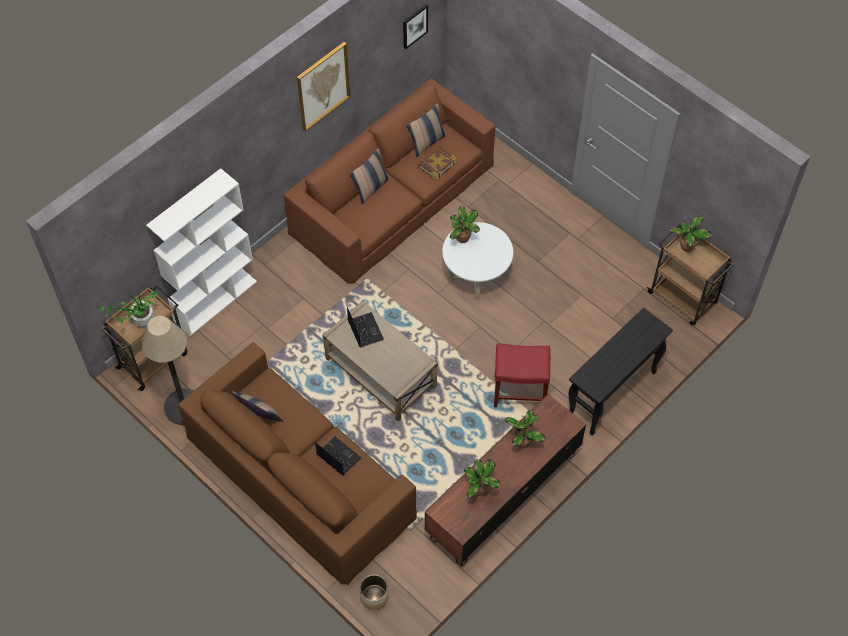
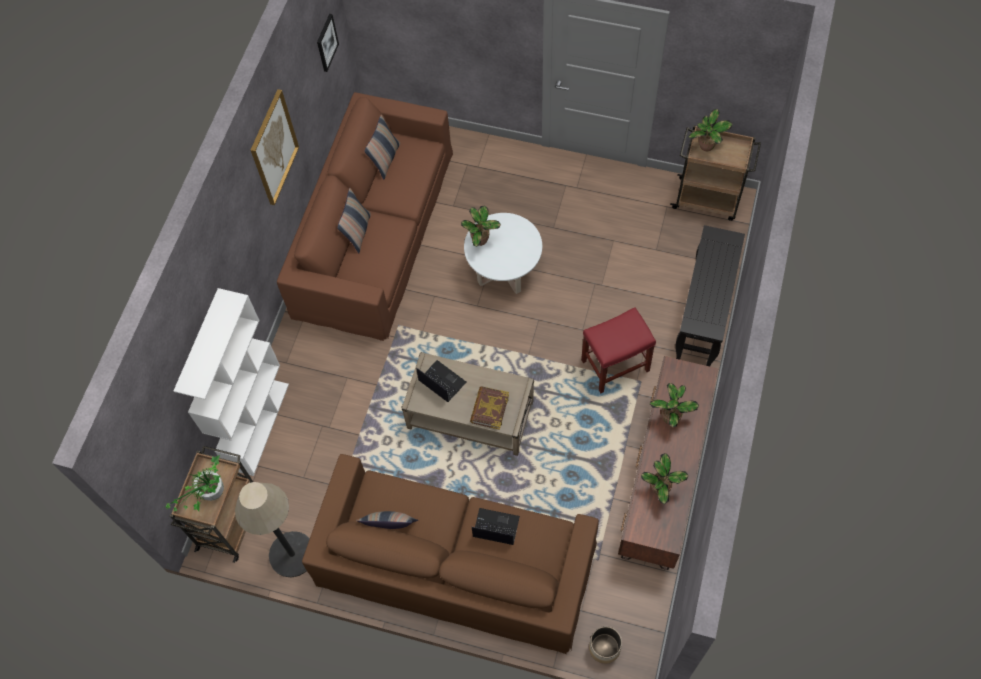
camera: 25 degrees left, 5 degrees up
(437, 164) = (408, 177): book -> book (489, 409)

